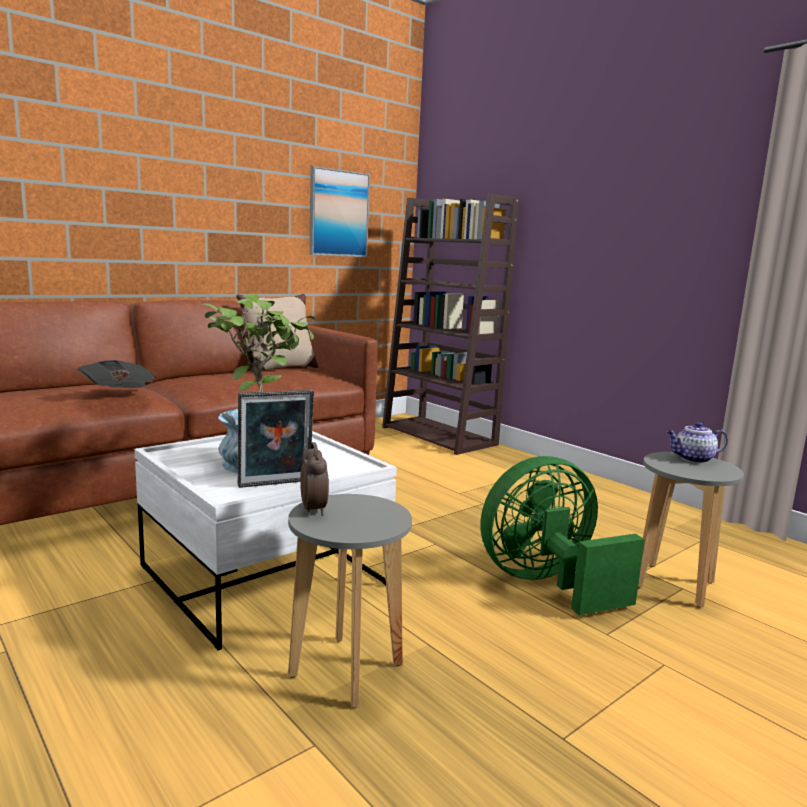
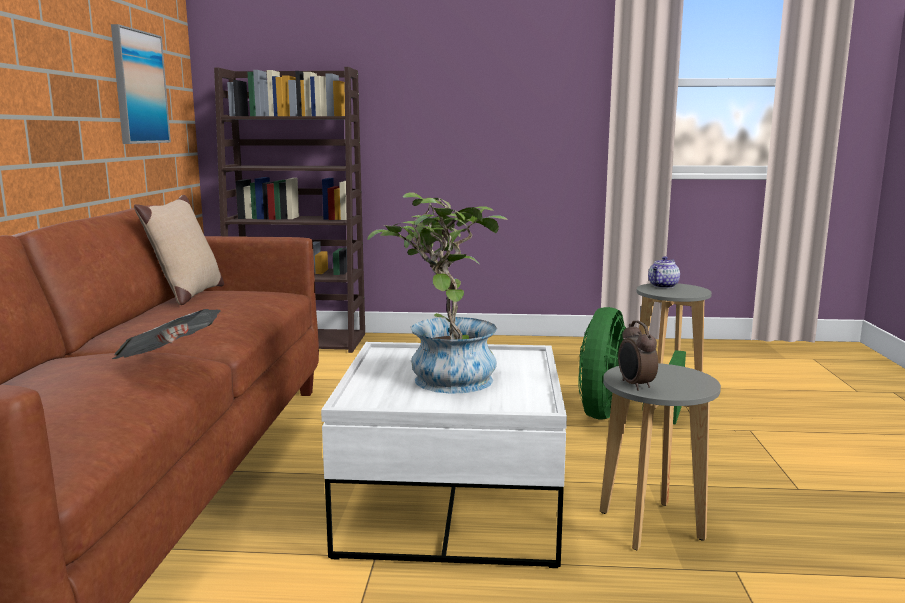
camera: 45 degrees left, 0 degrees up
(275, 484) = (526, 387): picture frame -> none
(314, 510) = (635, 385): alarm clock -> alarm clock turned 135 degrees counterclockwise

